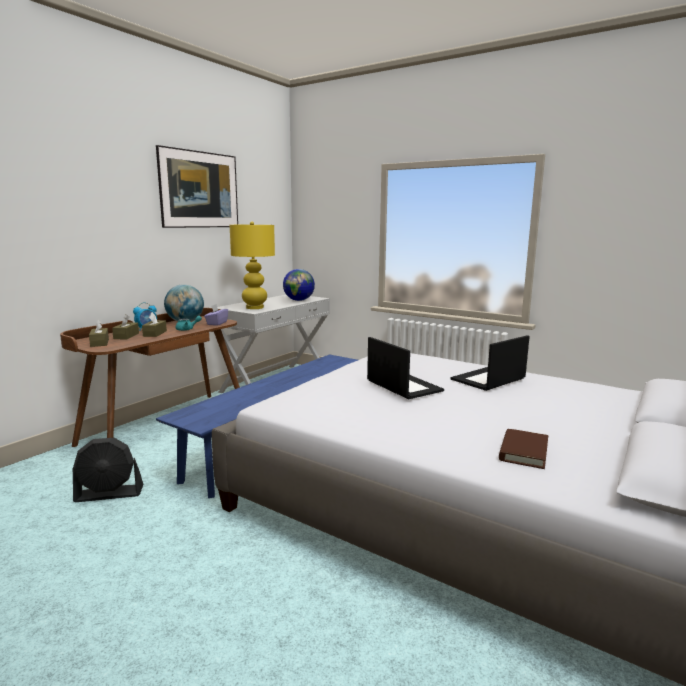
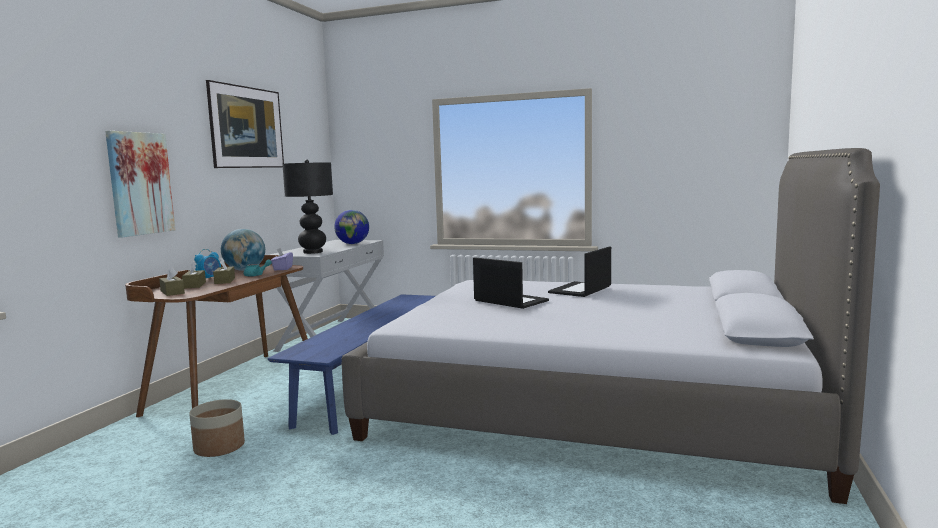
camera: 15 degrees left, 5 degrees down
(82, 242) = (140, 183): none -> picture
(109, 494) = (219, 447): black fan -> planter
(255, 307) = (313, 252): yellow table lamp -> black table lamp
(523, 451) = (641, 328): brown book -> none

